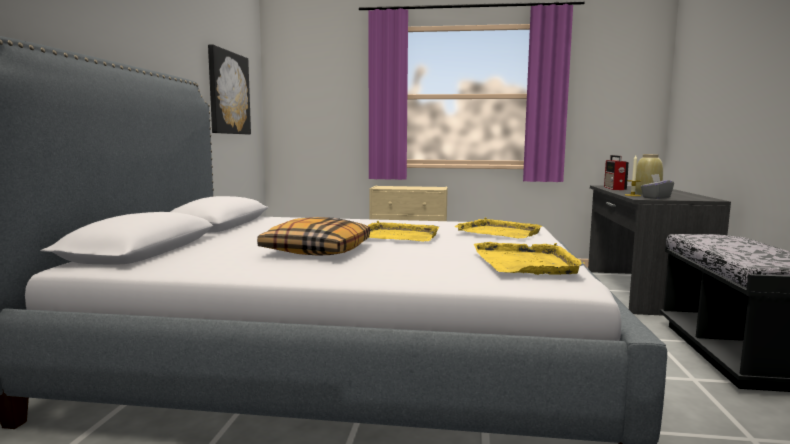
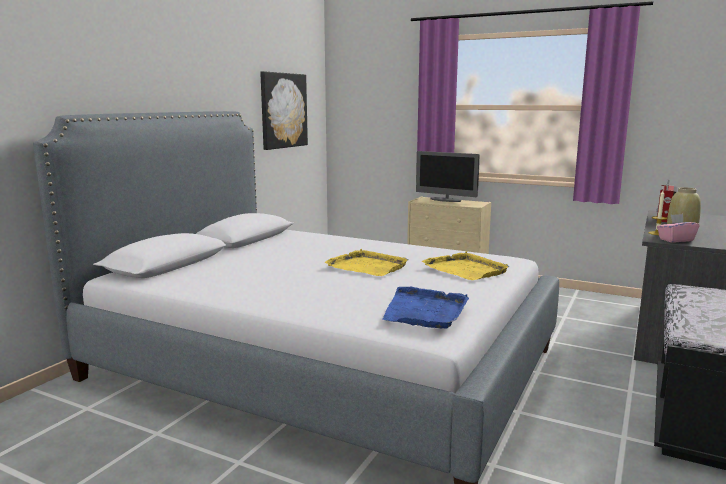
camera: 20 degrees right, 5 degrees up
(316, 250) = (283, 277): pillow -> none
(403, 186) = (445, 200): none -> monitor
(526, 263) = (425, 311): yellow tray -> blue tray
(656, 198) = (675, 240): grey tissue box -> pink tissue box

